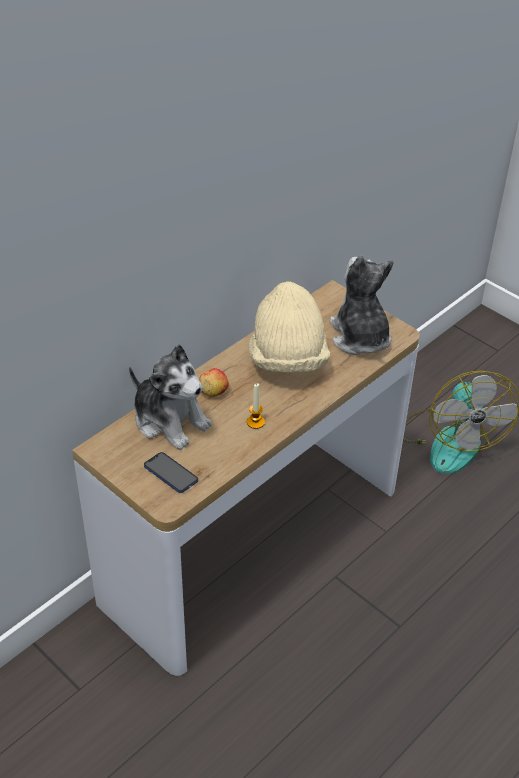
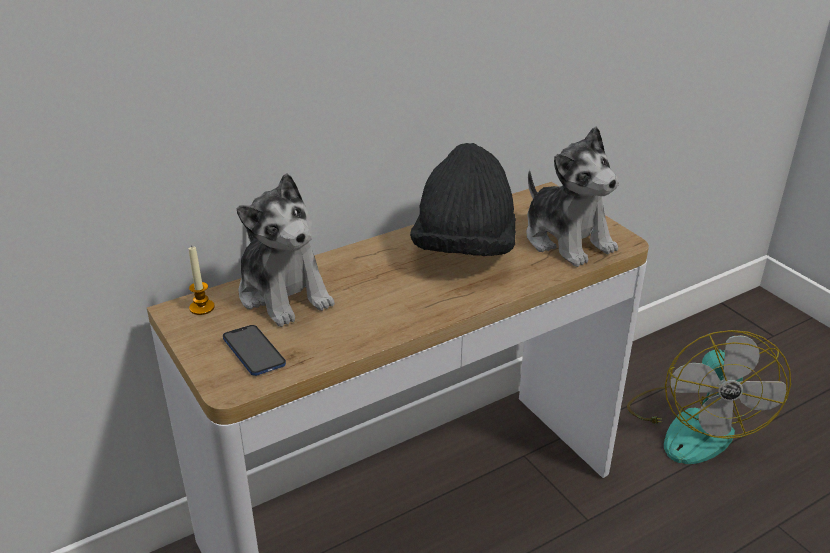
camera: 15 degrees right, 10 degrees down
(213, 392) = (354, 271): apple -> none
(255, 422) = (393, 310): candle -> candle (202, 307)
(287, 359) = (464, 250): beige hat -> black hat
(360, 337) = (567, 239): plush toy -> plush toy turned 150 degrees clockwise

